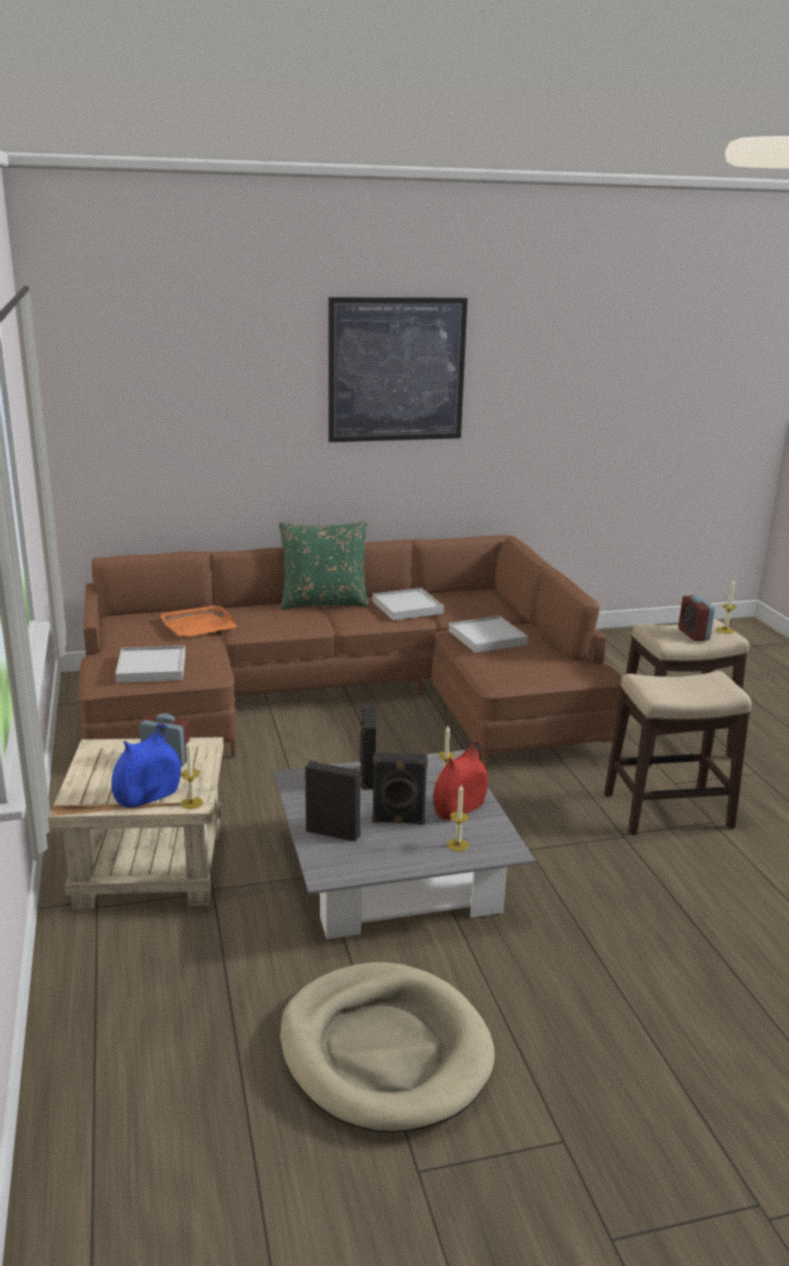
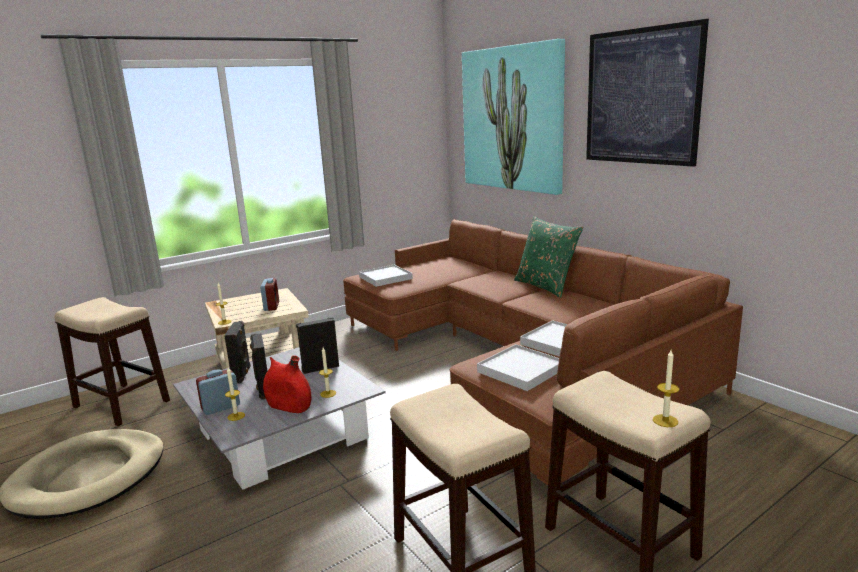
camera: 70 degrees right, 5 degrees down
(145, 1028) = (122, 404): none -> stool
(148, 796) = (229, 313): blue vase -> none
(195, 397) = (513, 119): none -> picture
(198, 625) = (458, 271): orange tray -> none
(407, 607) = (579, 307): white tray -> white tray (521, 370)
(693, 634) = (625, 405): alarm clock -> alarm clock (221, 407)

